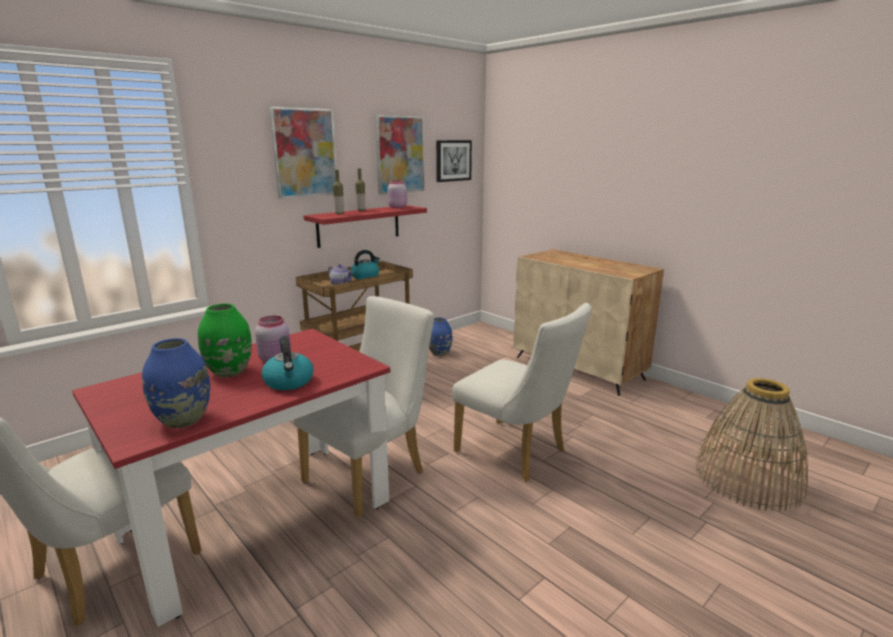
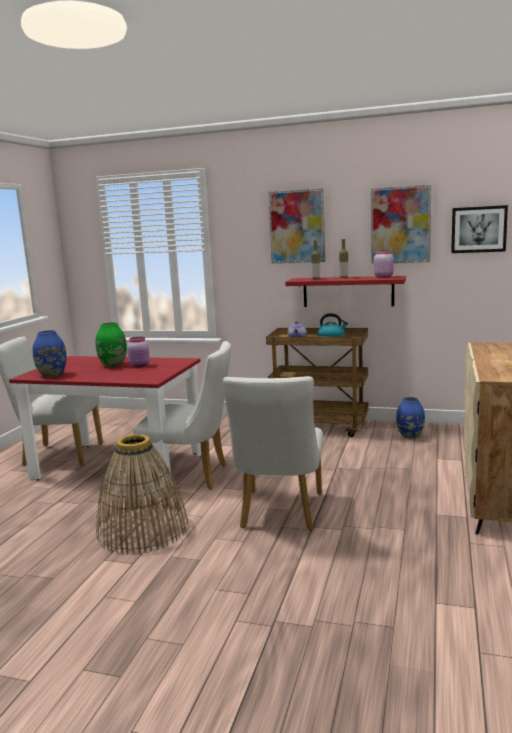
camera: 60 degrees right, 5 degrees down
(289, 382) = (111, 375): kettle -> none
(748, 479) = (392, 645): basket -> basket (143, 529)

